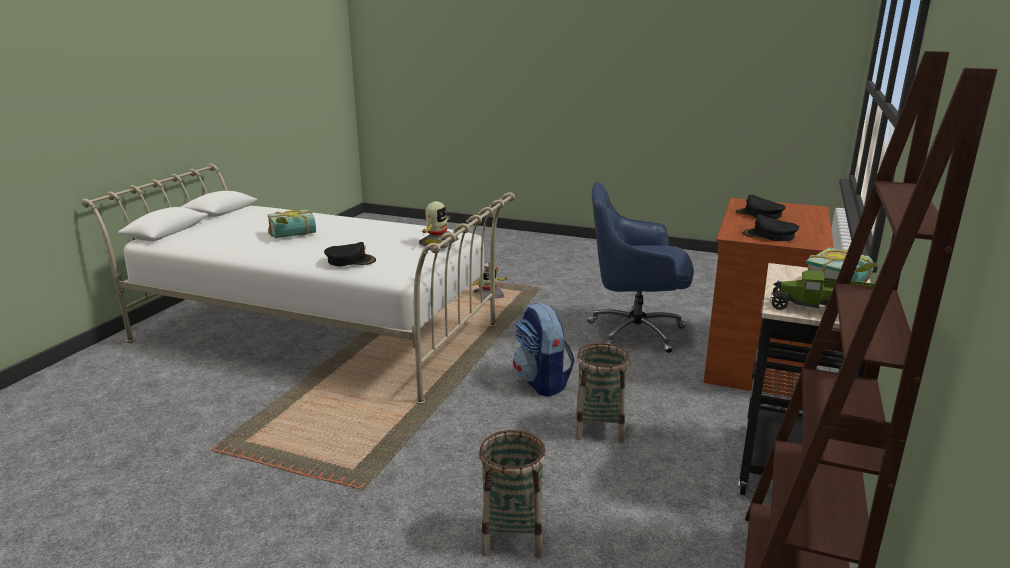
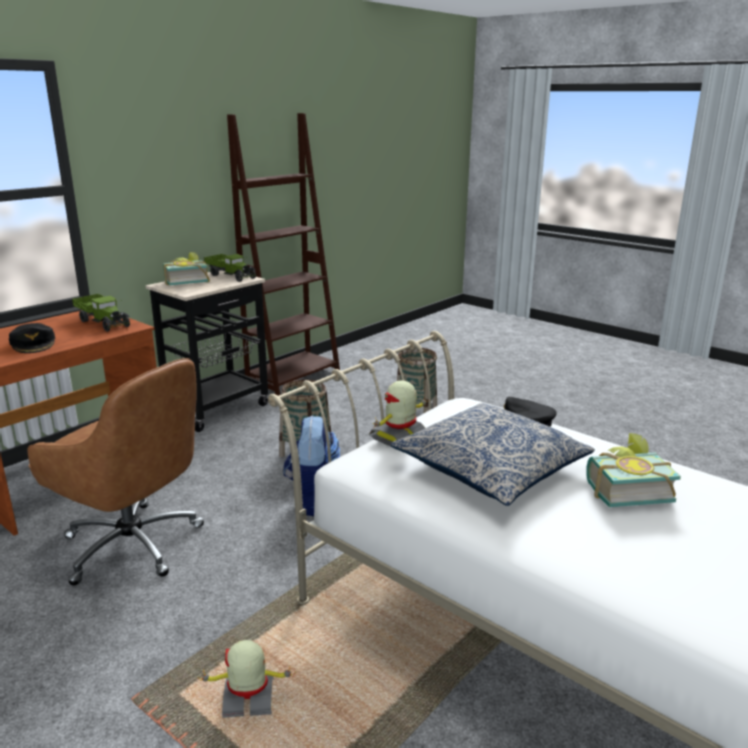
camera: 160 degrees left, 0 degrees up
(373, 236) = (491, 467): none -> pillow
(635, 331) = (131, 545): blue office chair -> brown office chair
(769, 235) = (103, 322): black cap -> toy truck

